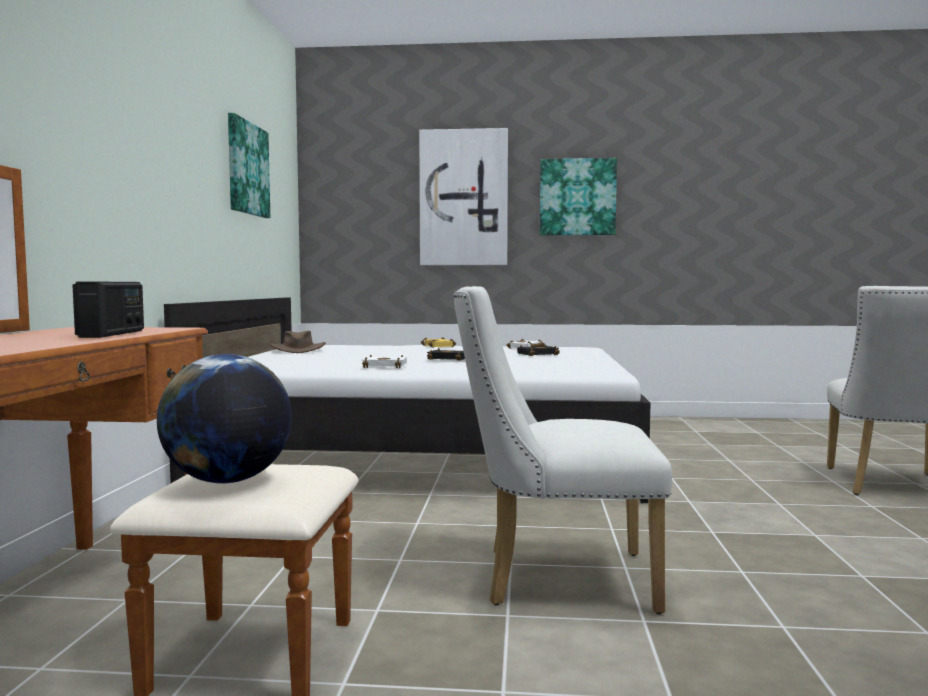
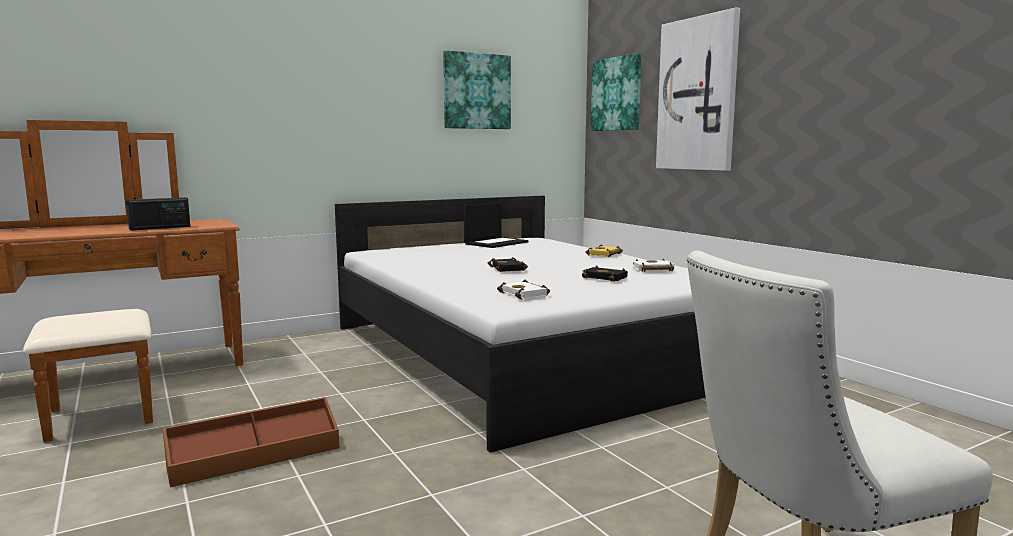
camera: 55 degrees right, 5 degrees up
(227, 481) = (78, 317): globe -> none
(297, 350) = (496, 243): brown hat -> laptop
(386, 366) = (433, 267): white book -> white book (525, 294)
(554, 578) = (255, 456): white chair -> brown storage box
(577, 197) = (809, 84): picture -> picture (617, 94)

